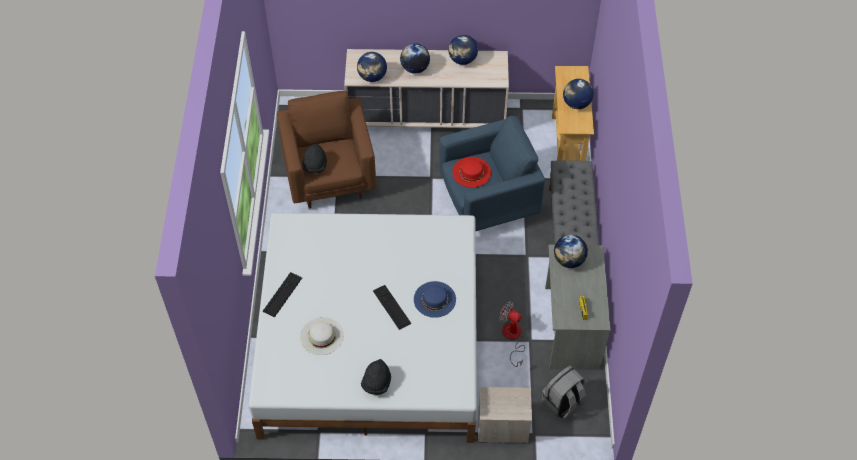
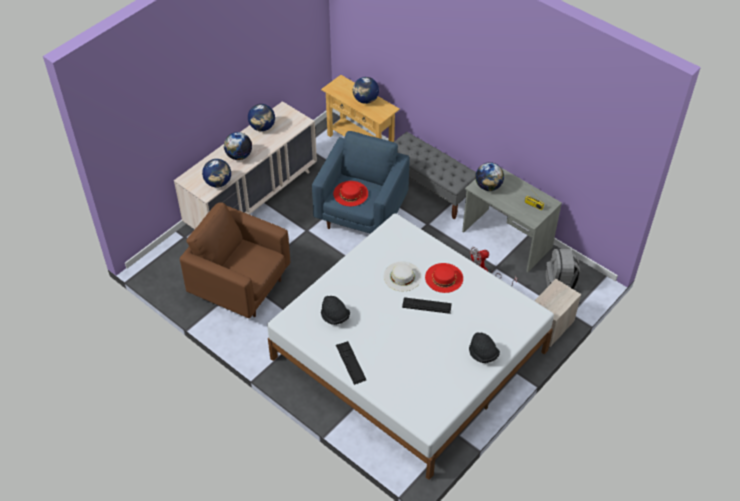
camera: 50 degrees left, 5 degrees down
(315, 166) = (246, 275): black hat -> black hat (335, 317)
(322, 336) = (411, 361): white hat -> white hat (402, 276)
(434, 299) = (444, 277): blue hat -> red hat

